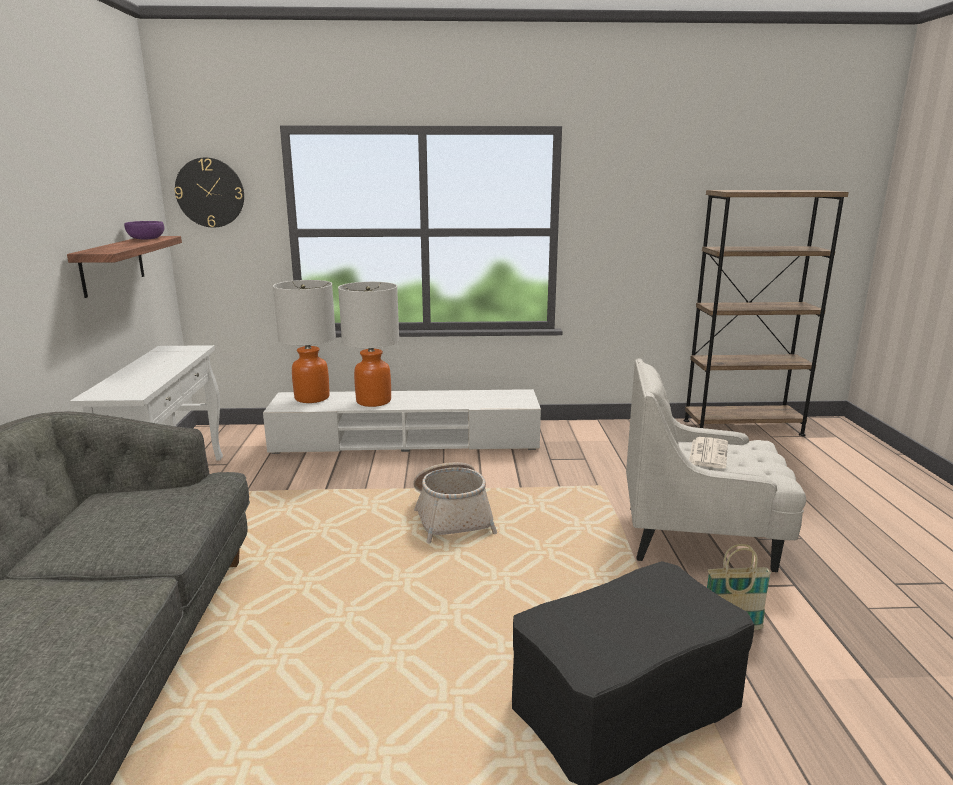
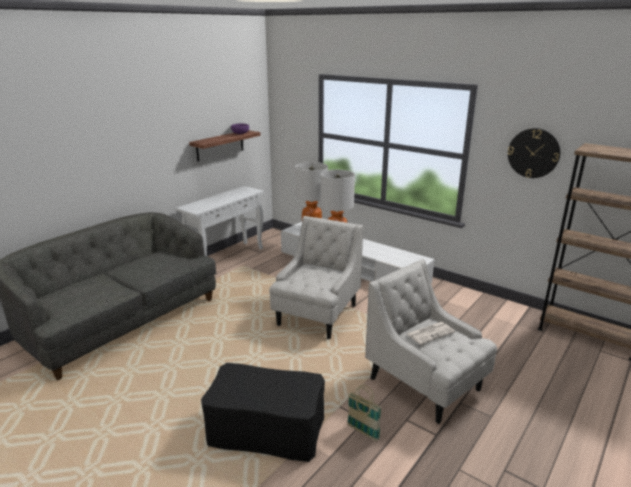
camera: 40 degrees right, 5 degrees up
(210, 192) = (286, 108): wall clock -> wall clock (533, 153)
(451, 516) = (317, 315): basket -> white armchair

